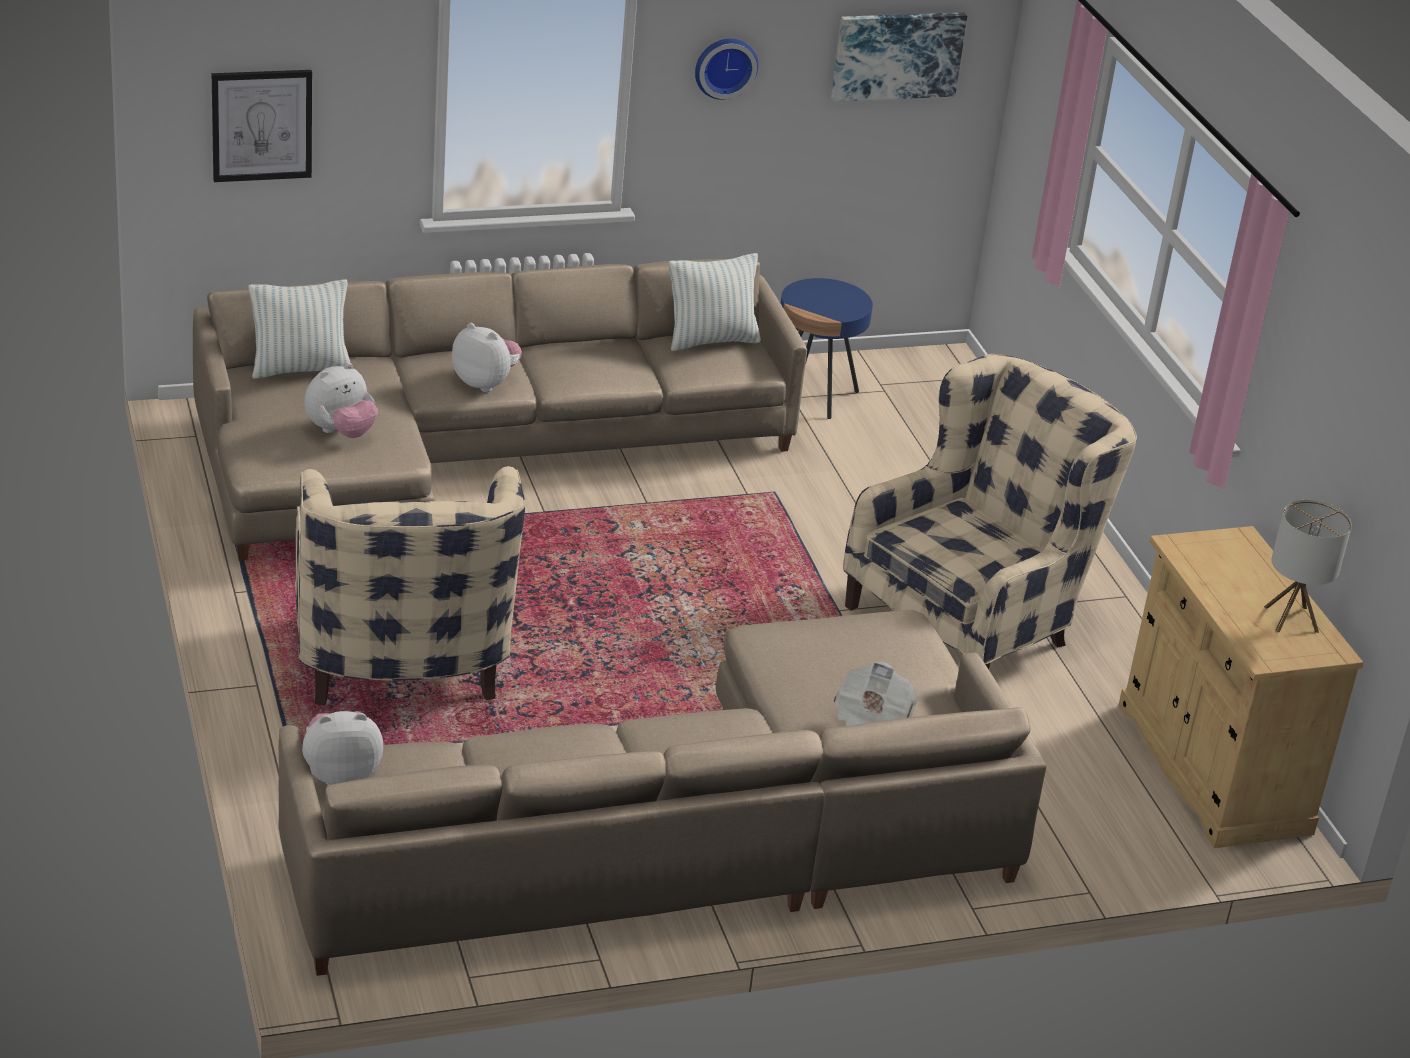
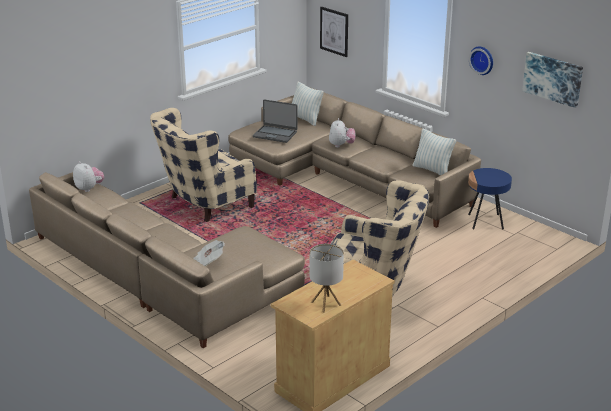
camera: 65 degrees right, 5 degrees down
(341, 432) = (275, 134): plush toy -> laptop

